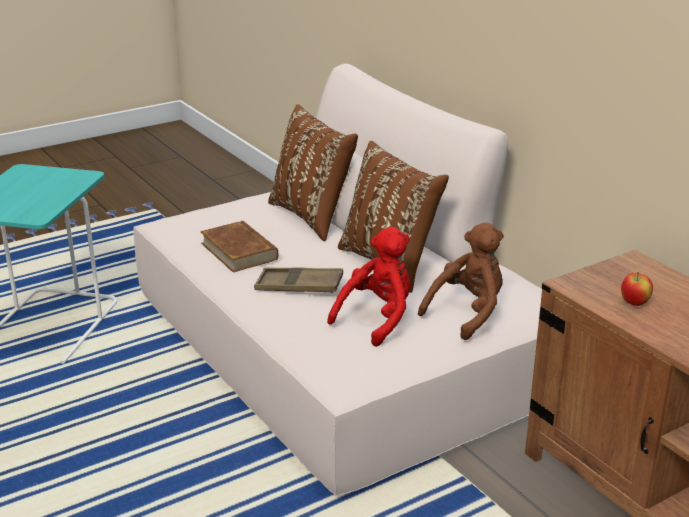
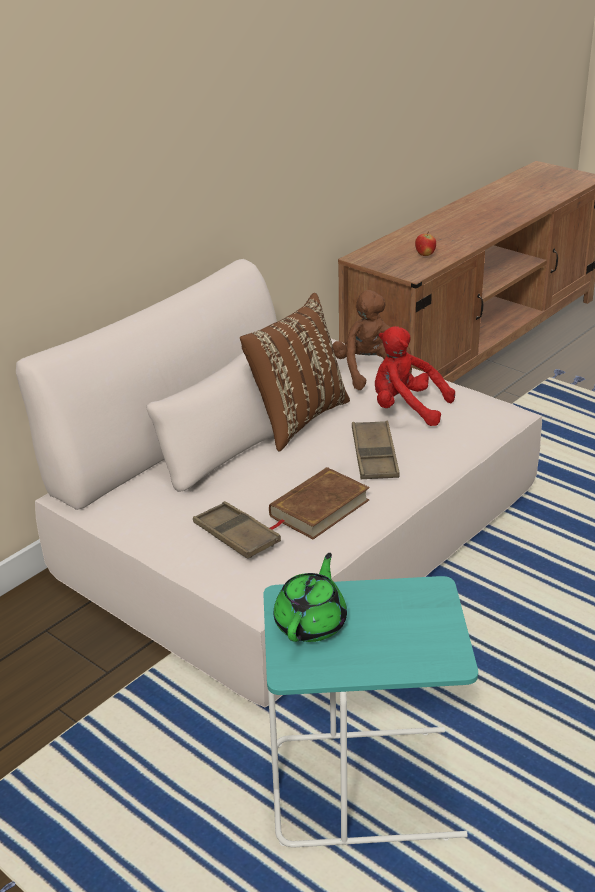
camera: 105 degrees left, 5 degrees up
(53, 179) = (311, 623): none -> green teapot
(230, 218) = (236, 536): none -> brown tray
(312, 217) = (206, 481): brown pillow -> none
(468, 313) = (370, 372): brown plush toy -> brown plush toy turned 45 degrees clockwise

